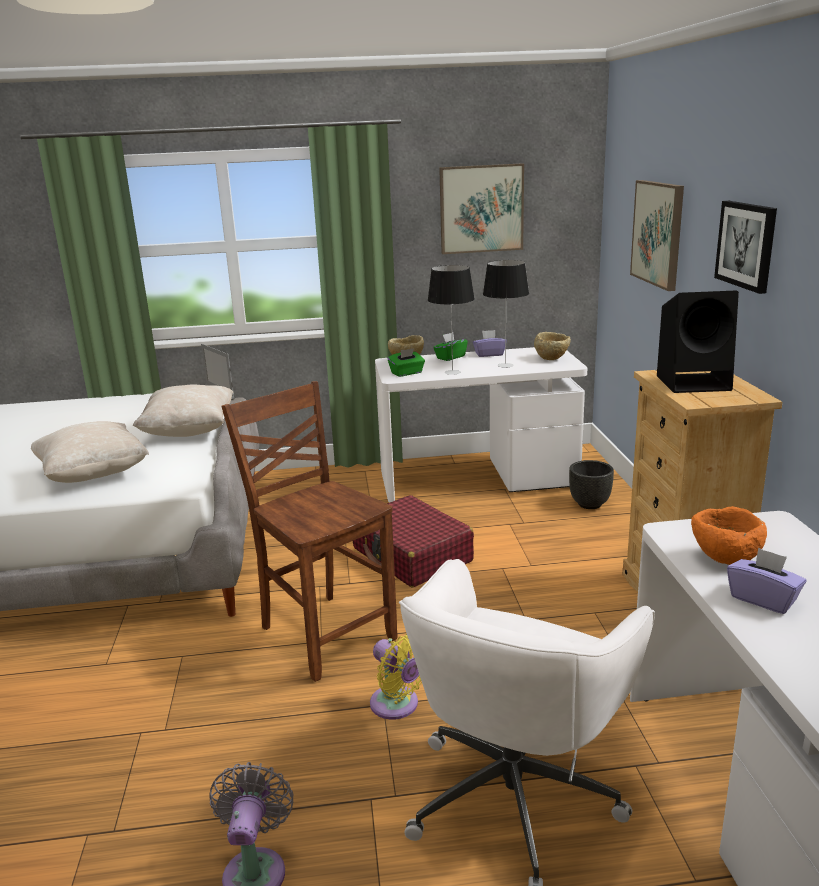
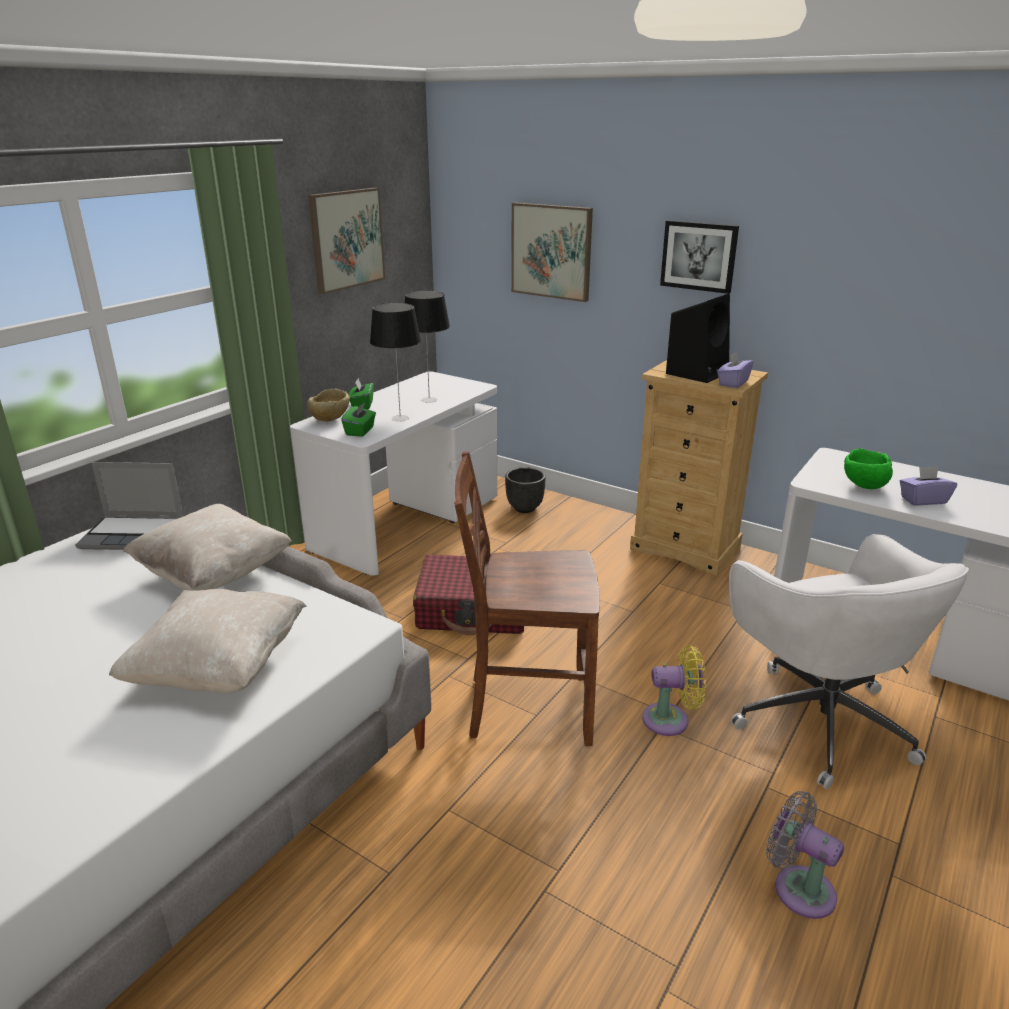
camera: 50 degrees left, 5 degrees up
(489, 354) = (390, 393): purple tissue box -> purple tissue box (733, 383)
(552, 359) = (452, 384): beige bowl -> none
(724, 558) = (863, 486): orange bowl -> green bowl

